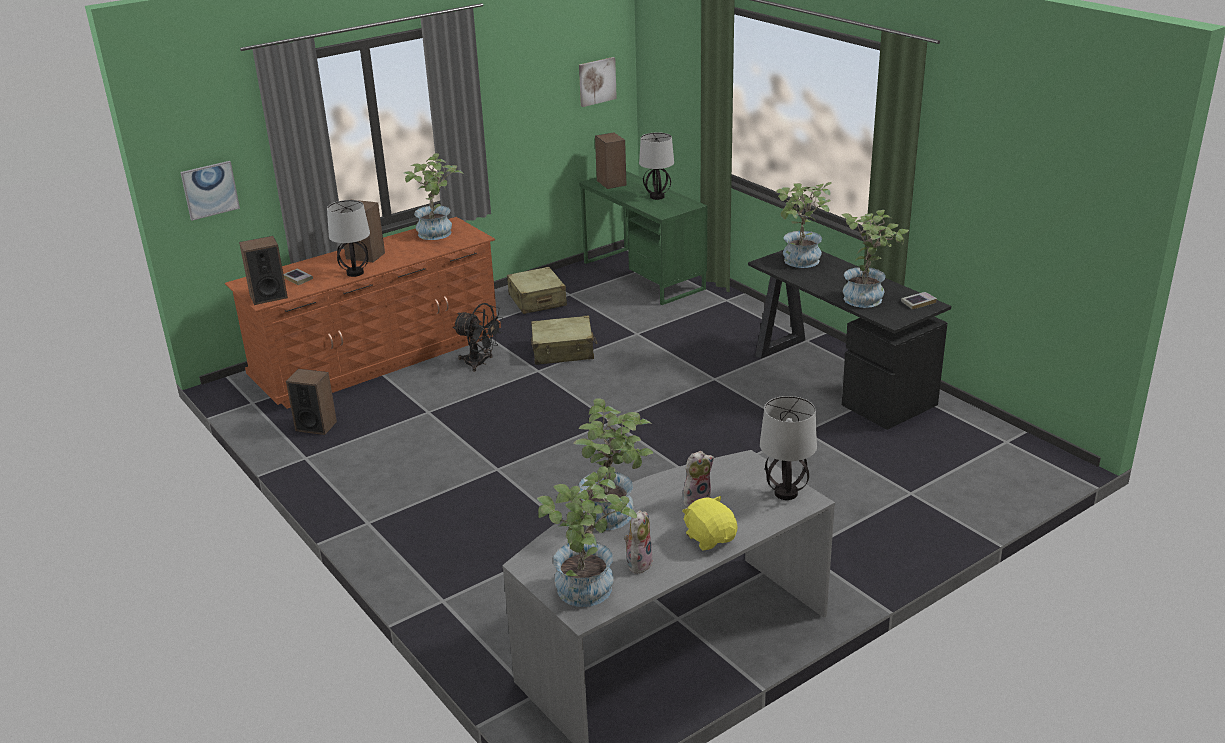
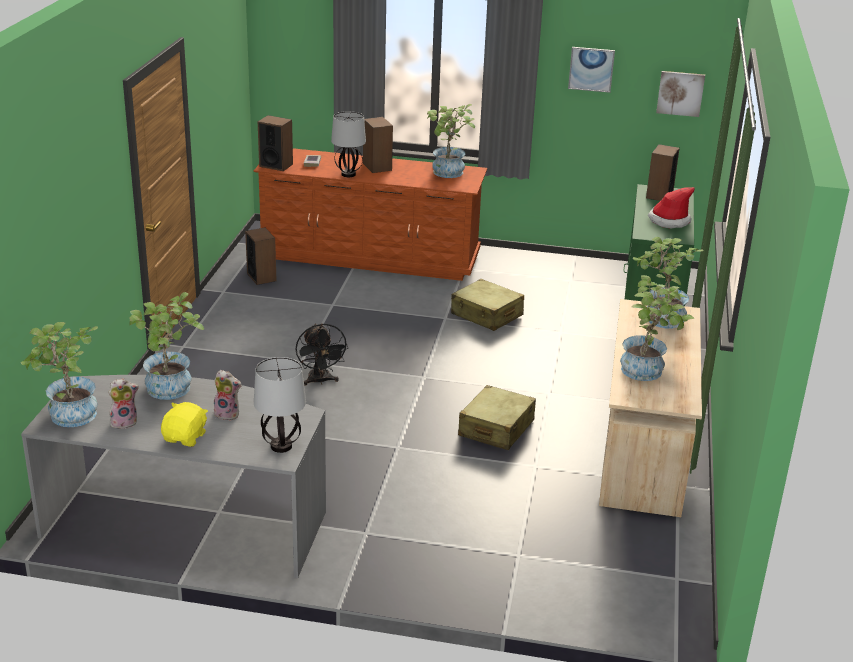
camera: 45 degrees right, 0 degrees up
(210, 190) = (287, 72): picture -> picture (591, 69)
(480, 363) = (420, 293): black fan -> black fan (320, 381)
(537, 300) = (539, 272): beige suitcase -> beige suitcase (496, 429)
(656, 197) = (669, 220): table lamp -> hat
(839, 378) = (644, 449): black desk -> beige desk
(918, 302) = (679, 398): book -> none

